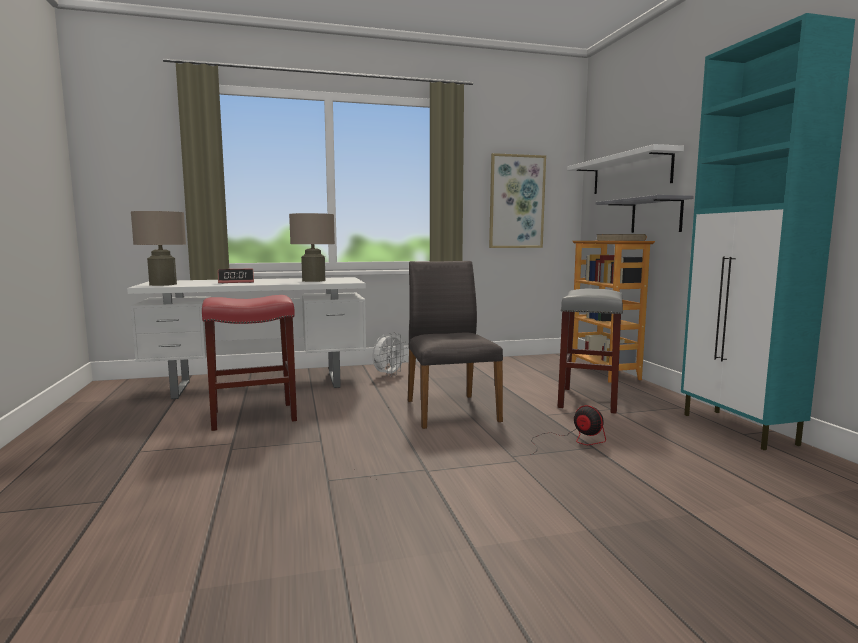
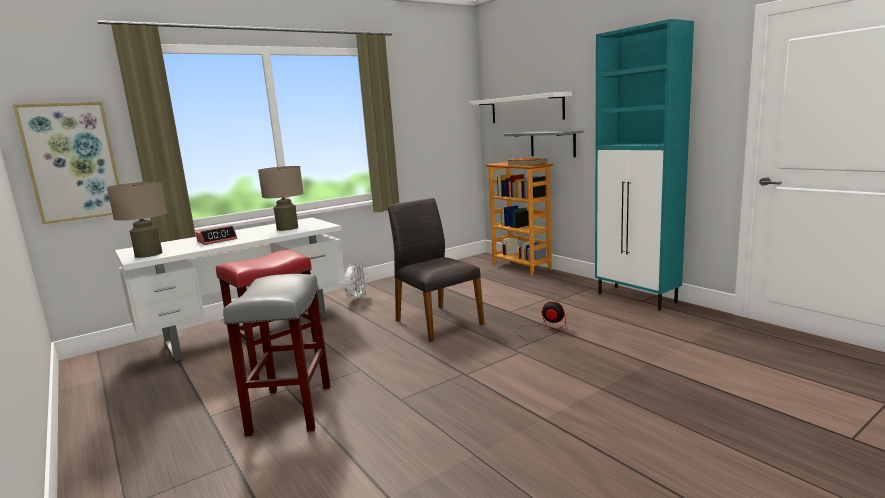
camera: 20 degrees left, 5 degrees up
(516, 202) = (432, 133): picture -> picture (72, 162)
(589, 400) = (529, 293): grey stool -> grey stool (291, 410)

